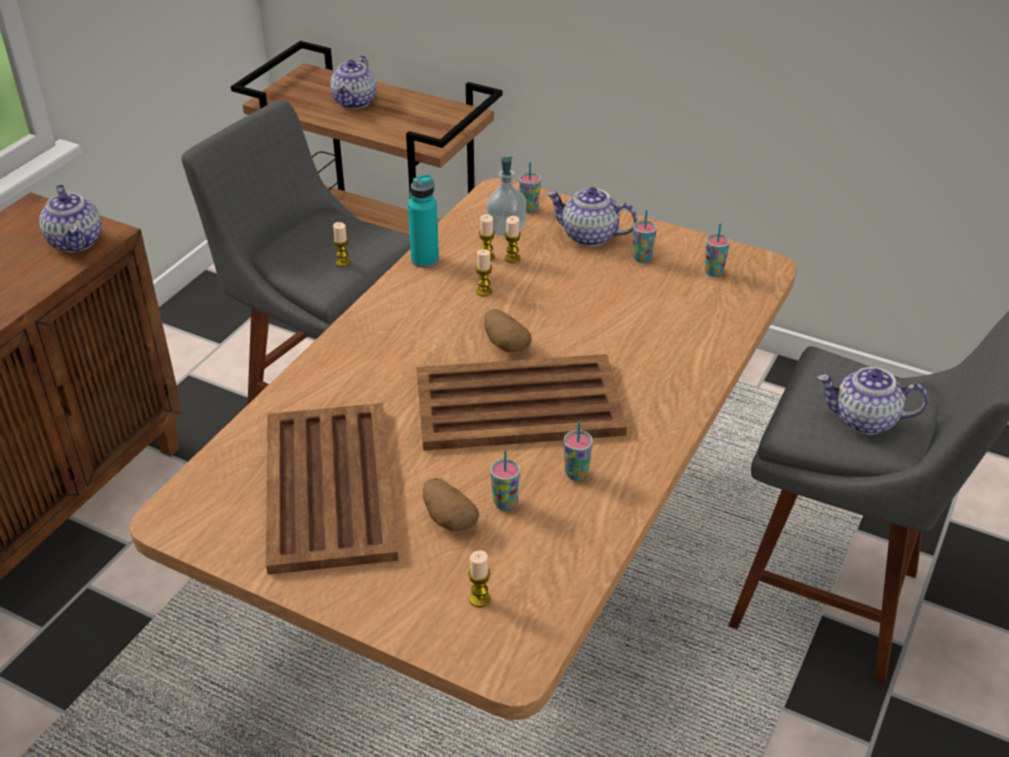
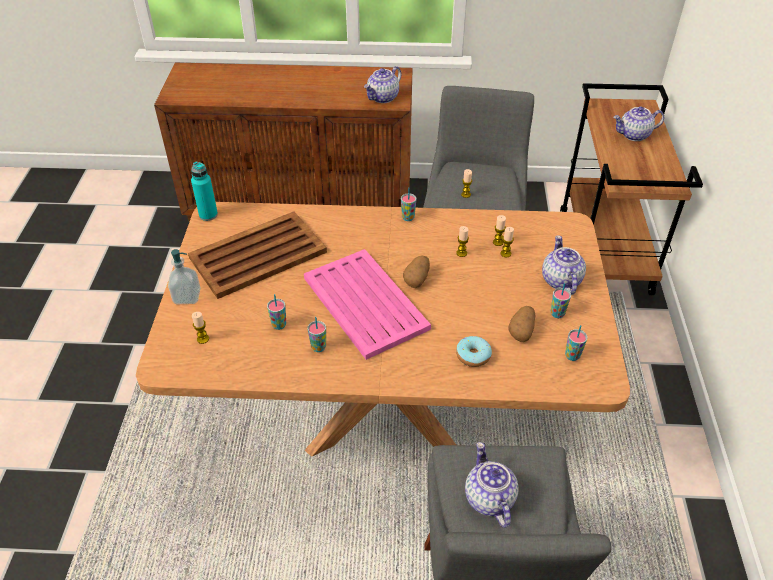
camera: 65 degrees right, 5 degrees up
(425, 260) = (473, 218): turquoise bottle -> turquoise bottle (208, 215)
(448, 518) = (256, 306): potato -> potato (522, 331)
(506, 229) = (534, 240): soap dispenser -> soap dispenser (187, 297)
(520, 405) = (365, 304): brown tray -> pink tray
(529, 209) = (567, 243): cup -> cup (408, 218)
(672, 343) = (473, 356): none -> donut

